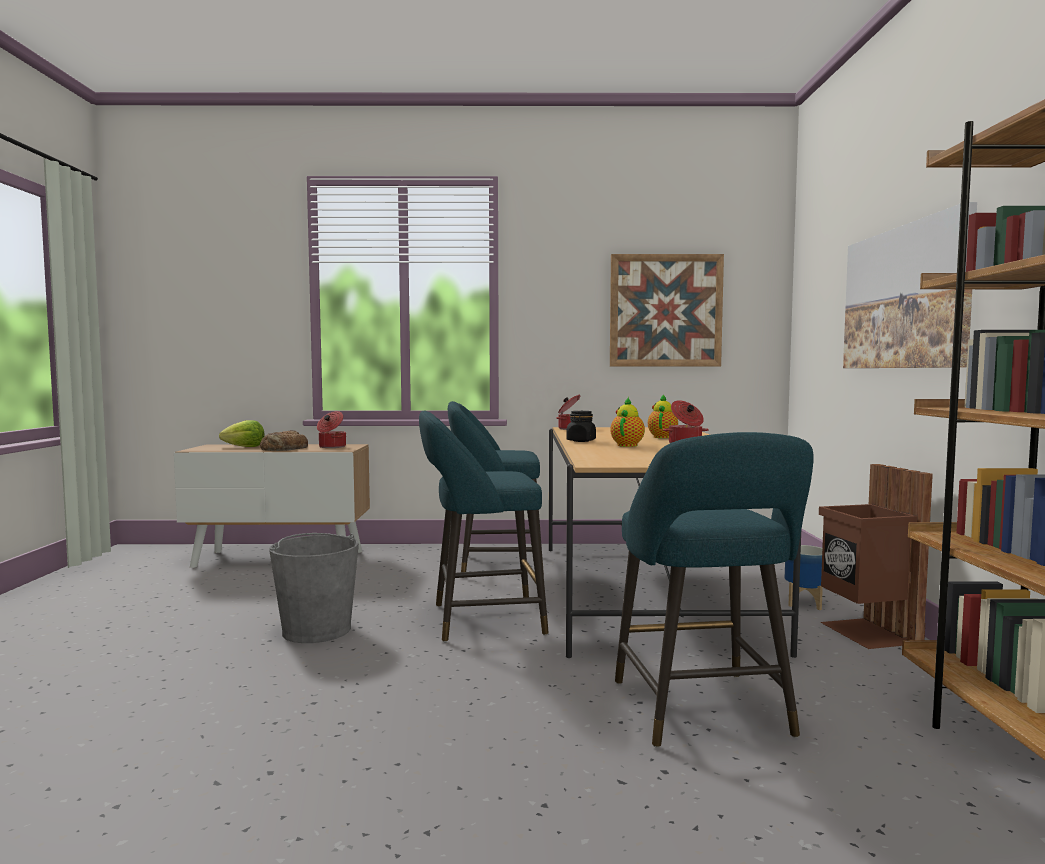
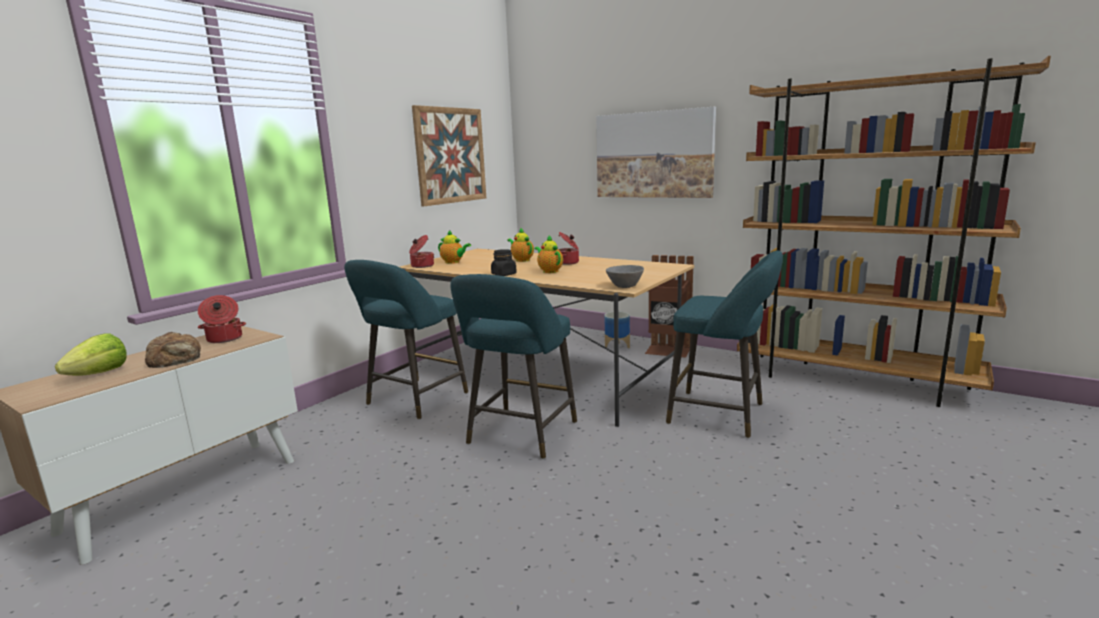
camera: 55 degrees left, 10 degrees up
(316, 630) = (444, 508): grey bucket -> none
(605, 430) = (453, 262): none -> teapot
(606, 462) = (624, 286): none -> grey bowl

